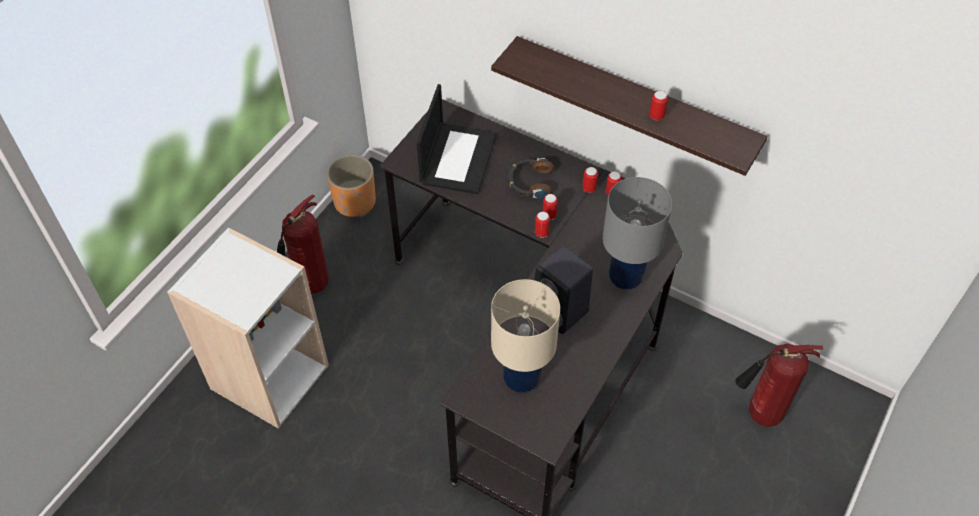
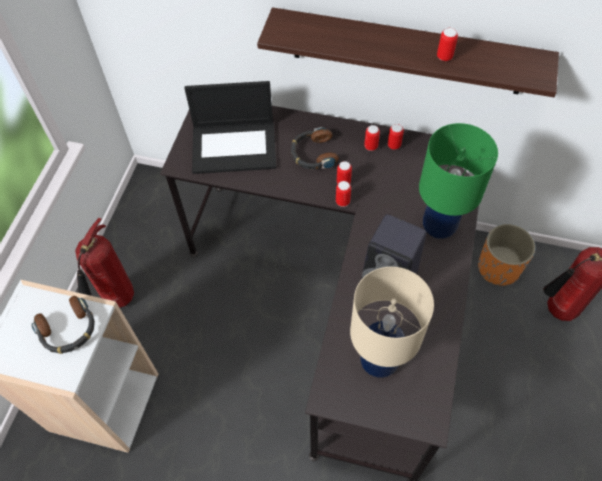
camera: 15 degrees left, 5 degrees up
(257, 279) = (68, 330): none -> headphones
(354, 202) = (135, 208): orange planter -> orange planter (498, 268)
(457, 158) = (235, 146): laptop -> laptop turned 90 degrees clockwise
(626, 278) = (439, 226): grey table lamp -> green table lamp

